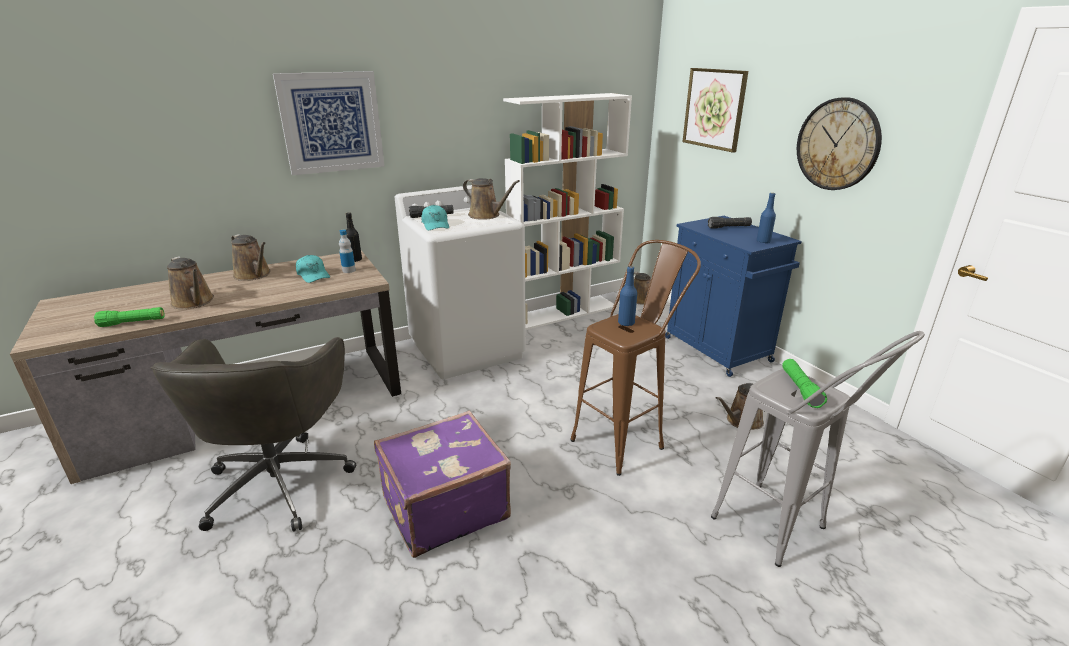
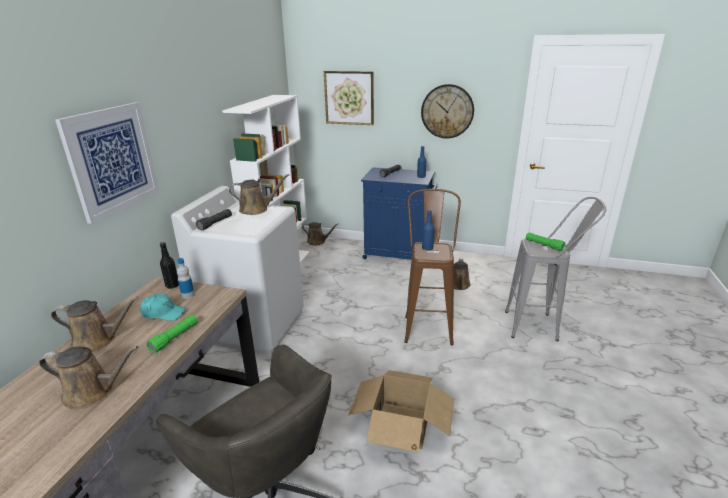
camera: 45 degrees left, 0 degrees up
(132, 323) = (66, 446): green flashlight -> green flashlight (175, 338)
(435, 225) = (237, 228): turquoise cap -> none
(443, 507) = (401, 425): purple suitcase -> cardboard box

